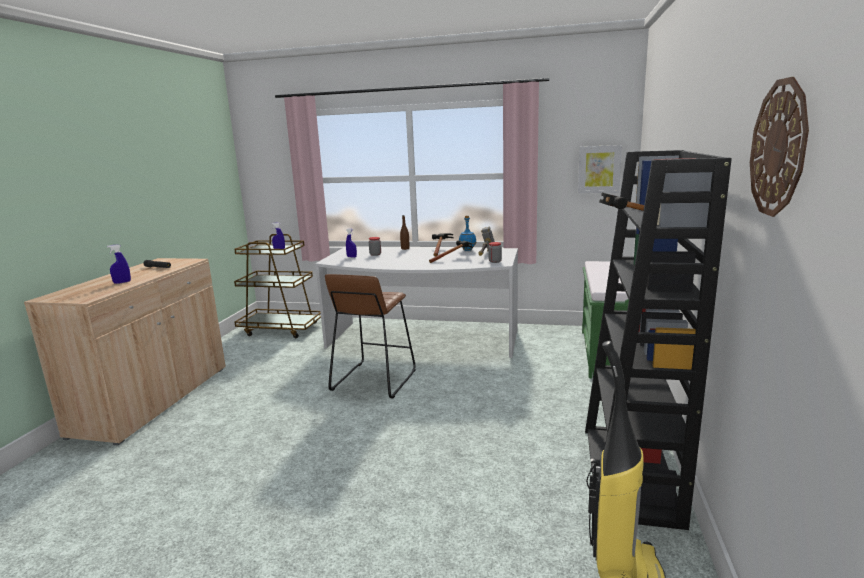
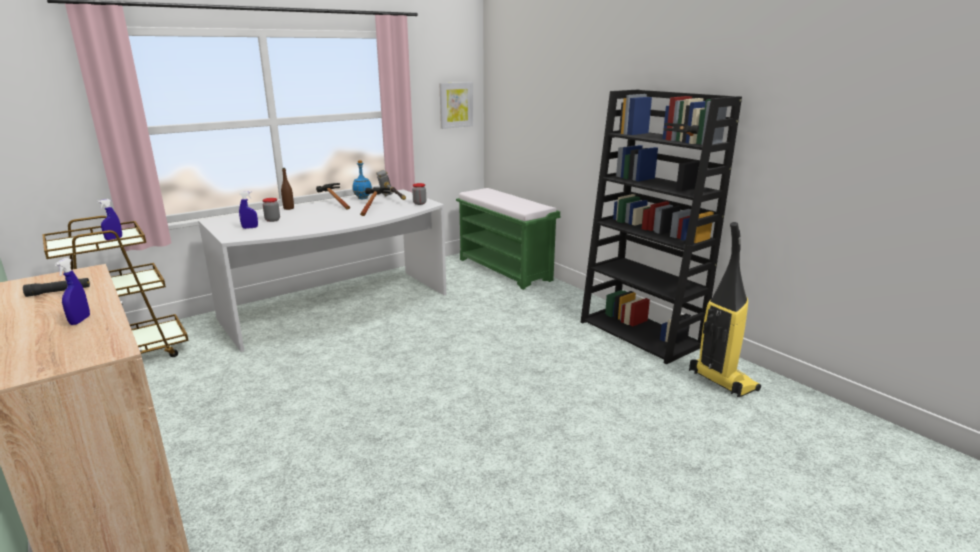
camera: 50 degrees left, 5 degrees up
(374, 380) = (364, 356): brown stool -> none
(779, 148) = (795, 91): wall clock -> none

